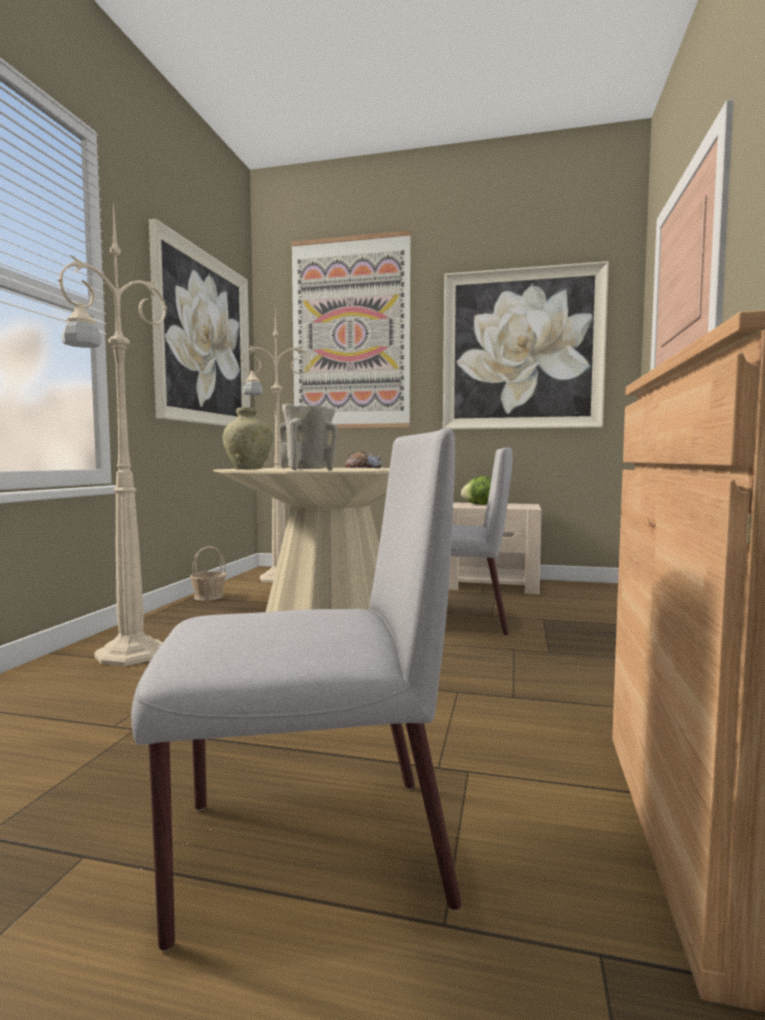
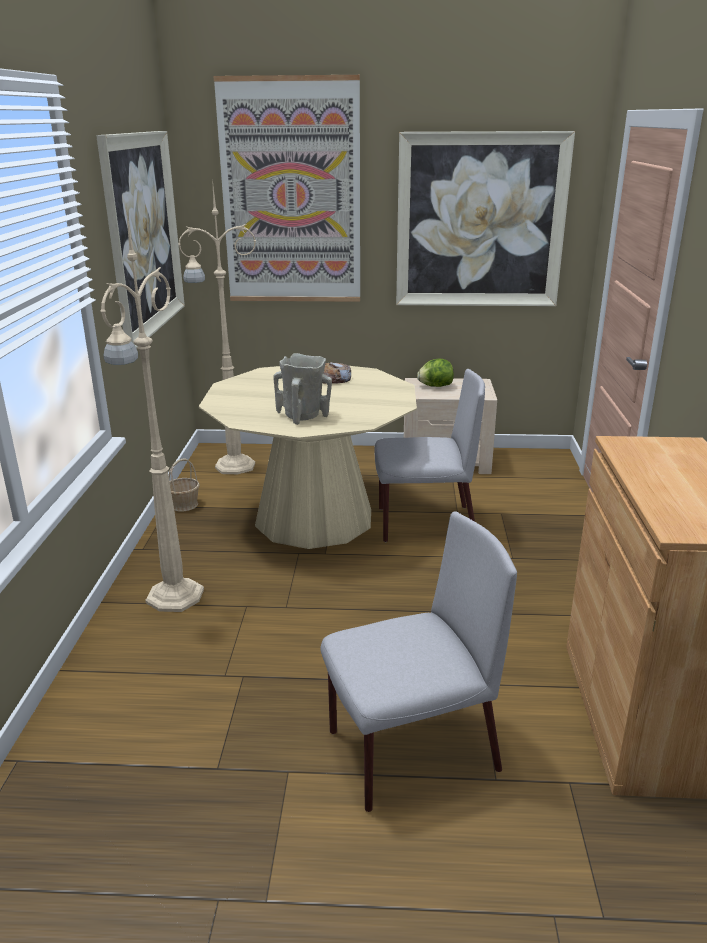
camera: 10 degrees left, 20 degrees up
(248, 469) = (239, 409): beige vase -> none

